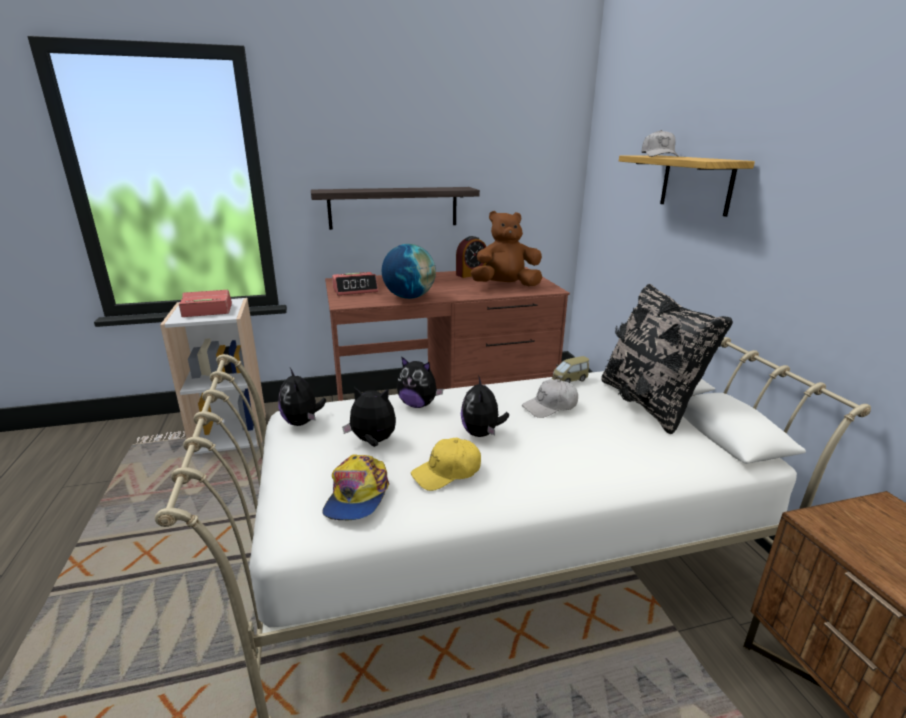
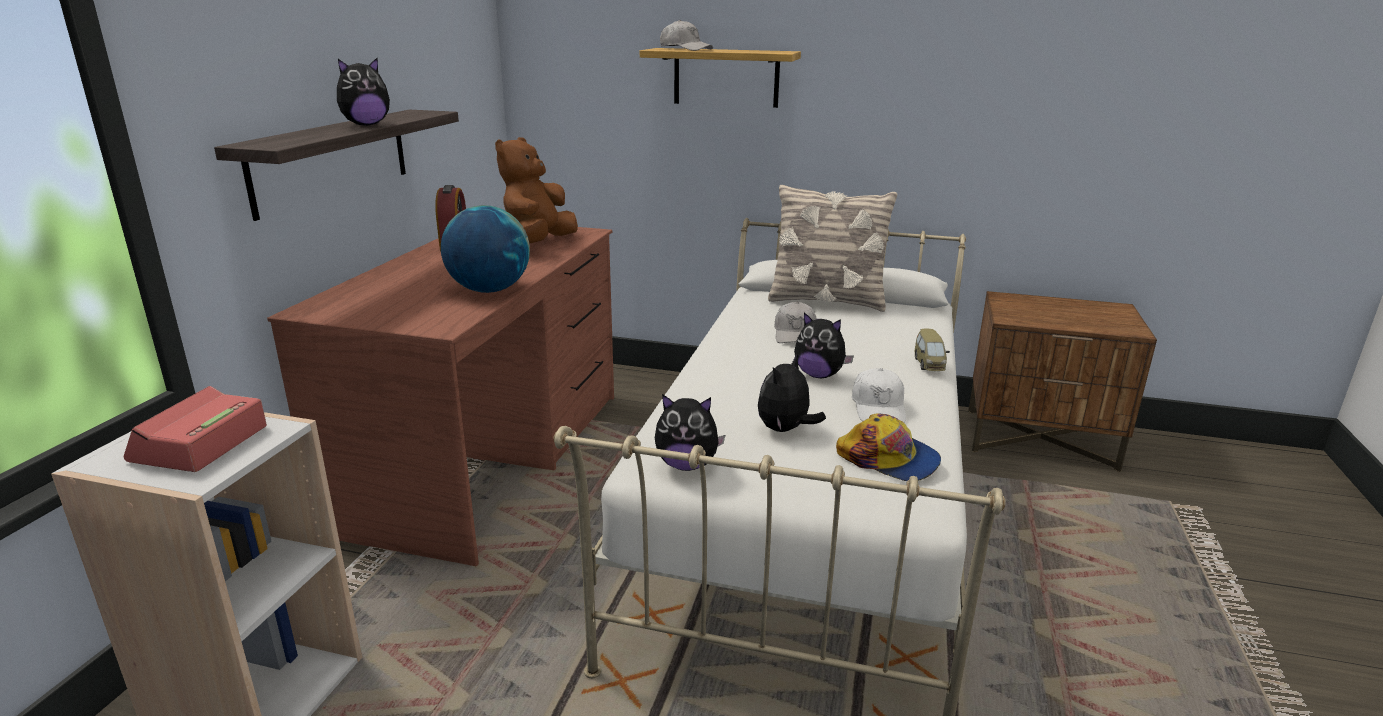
camera: 60 degrees left, 0 degrees up
(355, 290) = (387, 310): alarm clock -> none
(418, 404) = (721, 388): plush toy -> plush toy (366, 125)
(447, 472) = (878, 407): yellow cap -> white cap
(569, 380) = (747, 311): toy car -> toy car (929, 364)
(646, 404) = (826, 302): black pillow -> beige pillow

